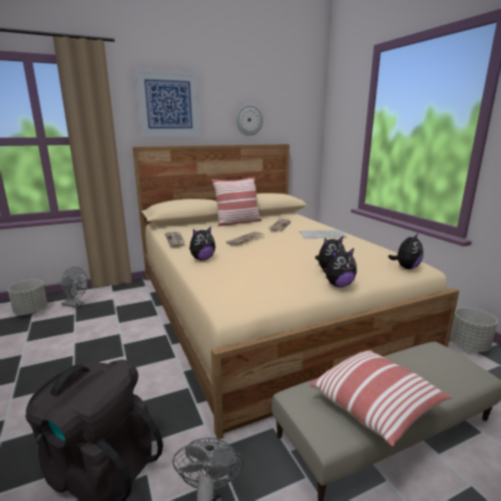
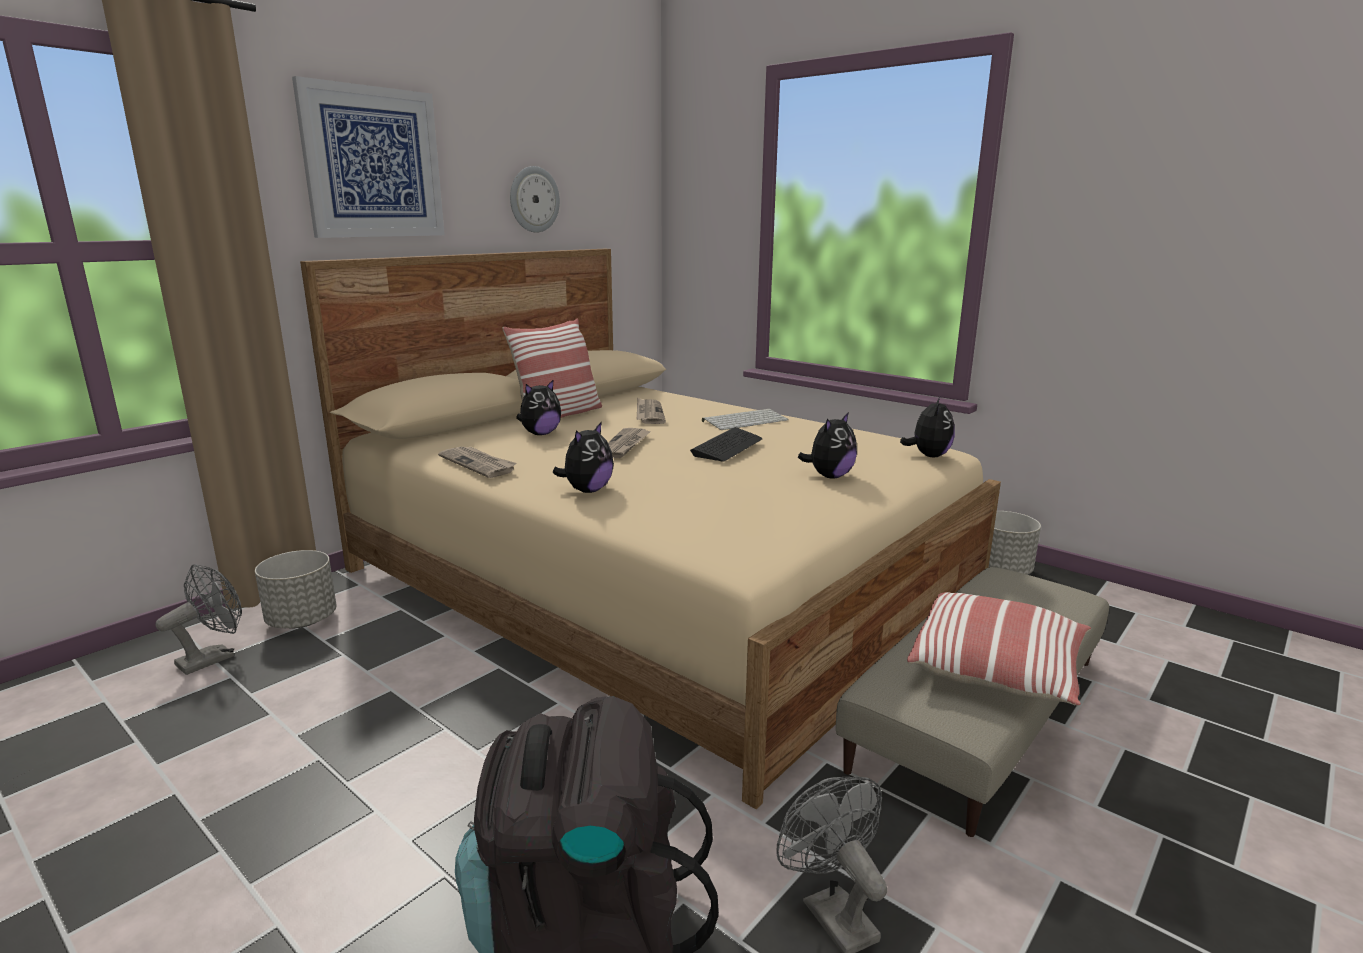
camera: 25 degrees left, 0 degrees up
(31, 311) = (96, 698): grey planter -> grey planter (302, 620)
(76, 304) = (214, 657): grey fan -> grey fan turned 45 degrees counterclockwise
(294, 247) = (727, 447): none -> keyboard
(338, 285) = (868, 496): plush toy -> plush toy (540, 434)

